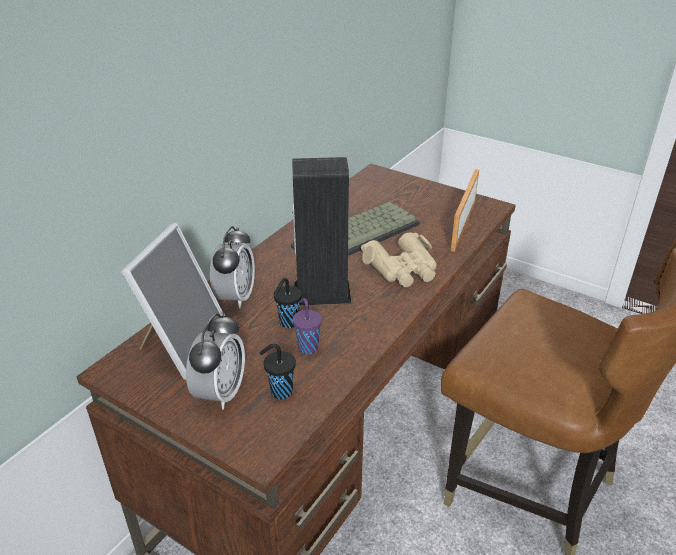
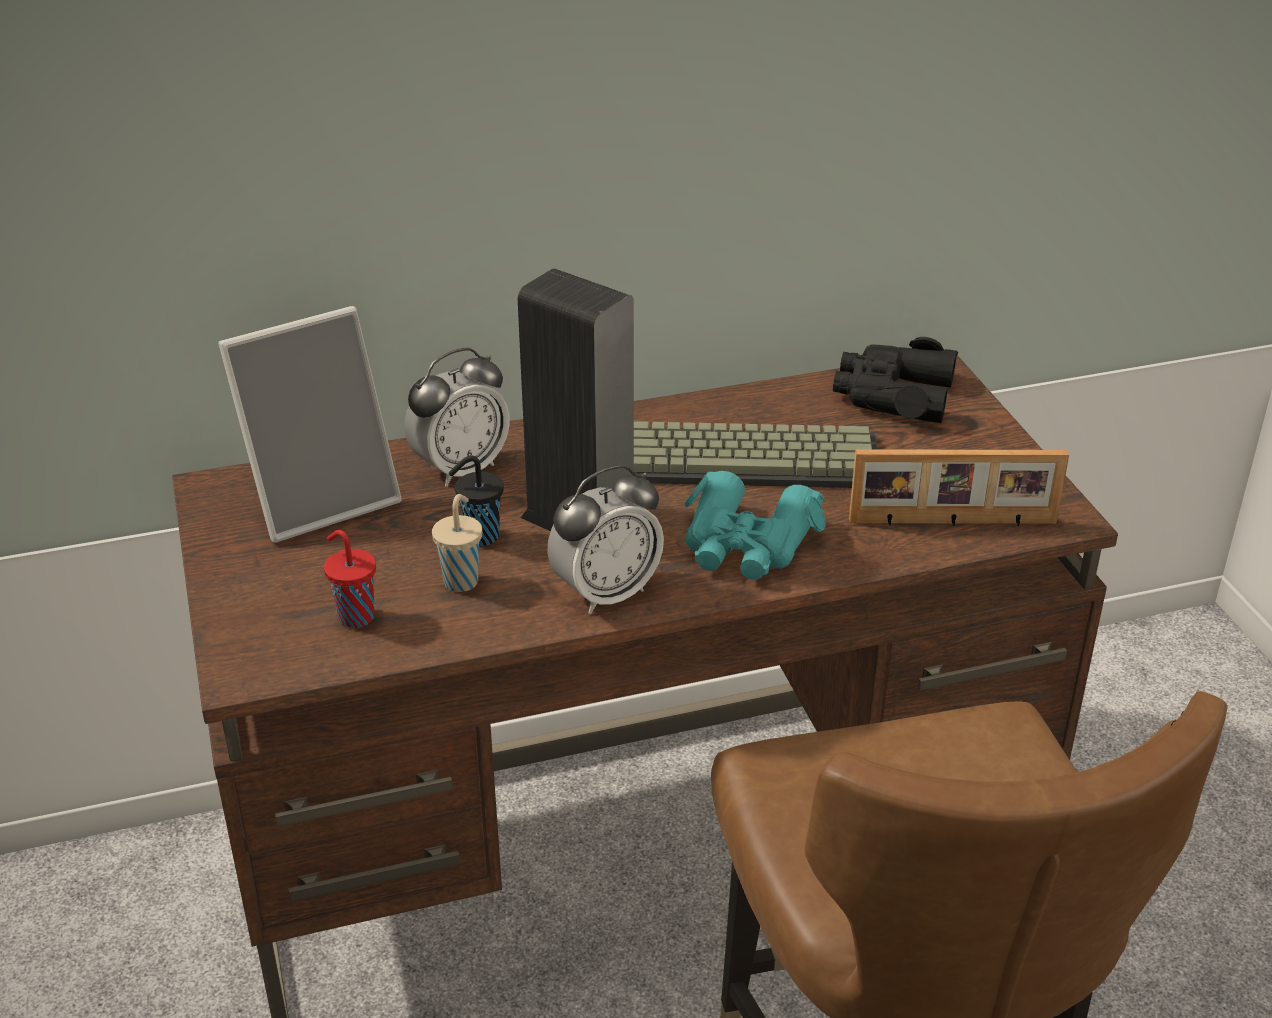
camera: 40 degrees right, 0 degrees up
(220, 393) = (289, 579): alarm clock -> alarm clock (606, 593)
(280, 392) = (355, 616): black cup -> red cup
(307, 347) = (462, 580): purple cup -> beige cup
(373, 188) = (893, 395): none -> black binoculars
(402, 269) = (747, 543): beige binoculars -> turquoise binoculars
(461, 225) = (953, 522): picture frame -> picture frame turned 150 degrees counterclockwise

